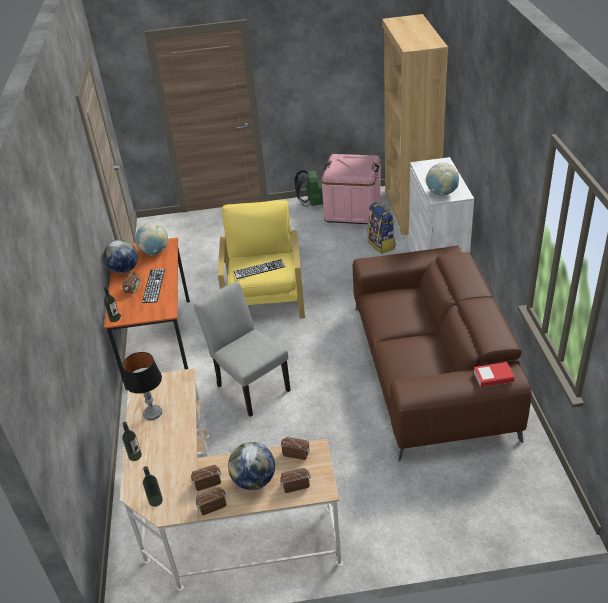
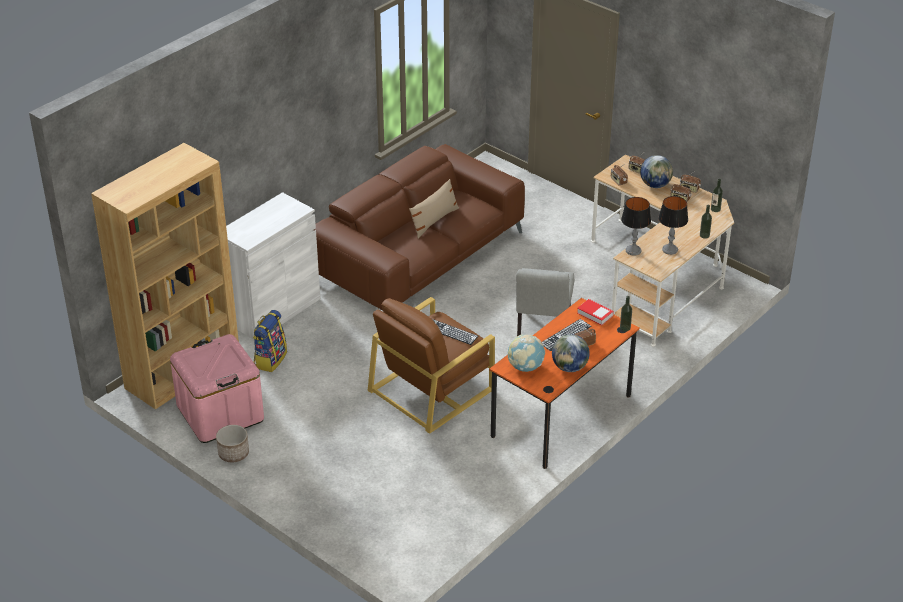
camera: 135 degrees left, 0 degrees up
(185, 387) = (633, 250): none -> table lamp
(265, 297) = (432, 389): yellow armchair -> brown armchair
(311, 203) = (233, 453): green backpack -> planter
(415, 336) = (434, 221): none -> beige pillow
(441, 193) = (290, 210): globe -> none
(493, 377) = (455, 155): book -> book (595, 314)

